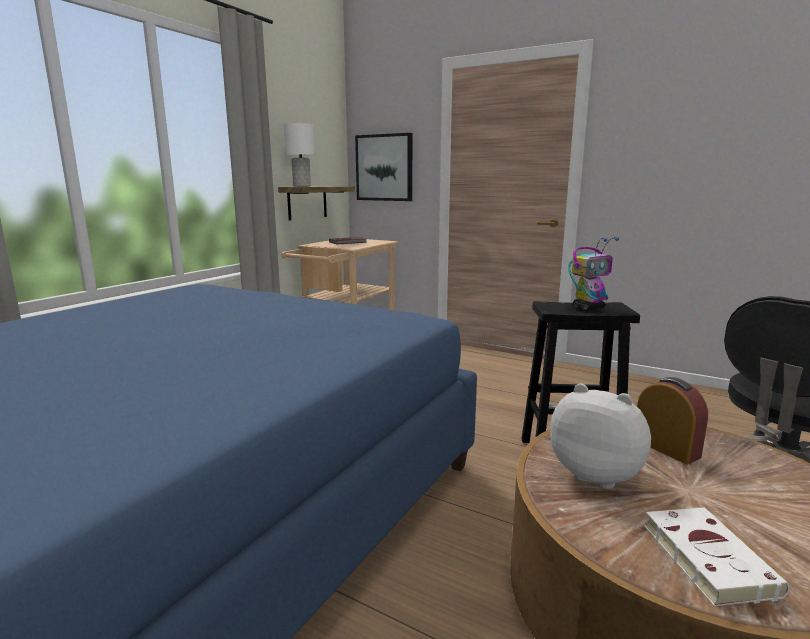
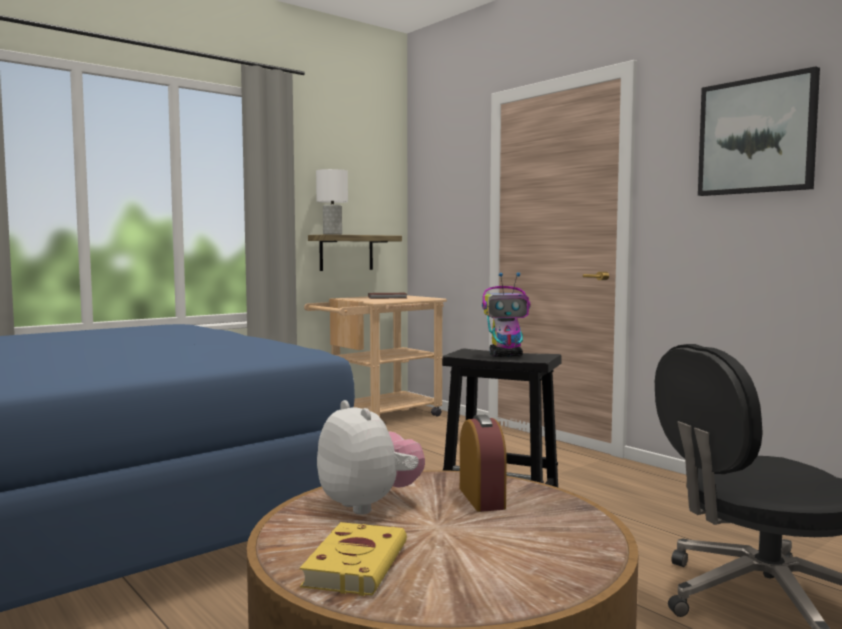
camera: 20 degrees right, 10 degrees down
(384, 167) = (439, 215): picture -> picture (756, 136)
(704, 557) = (356, 564): white book -> yellow book

